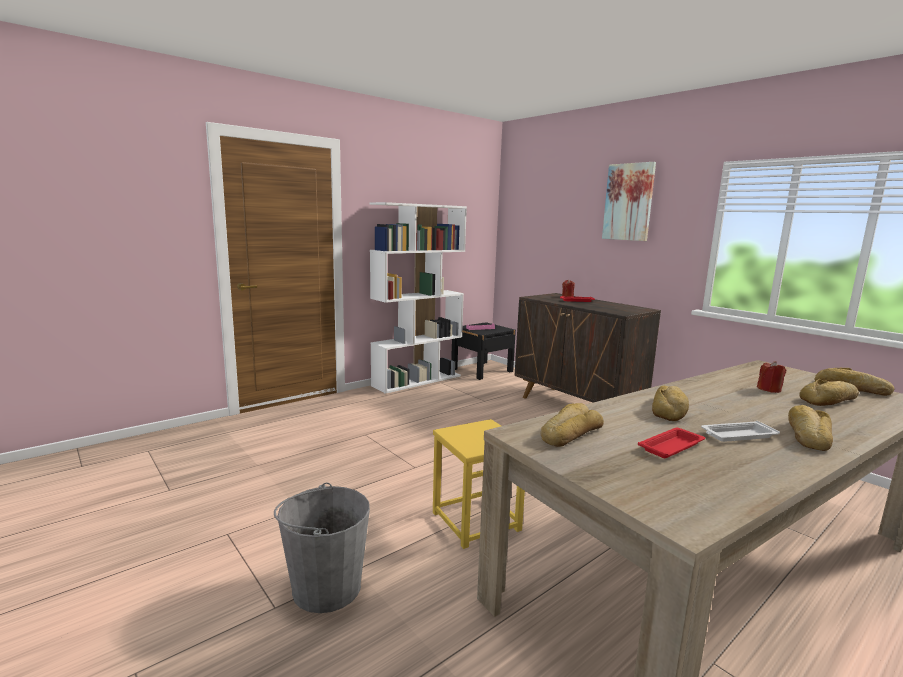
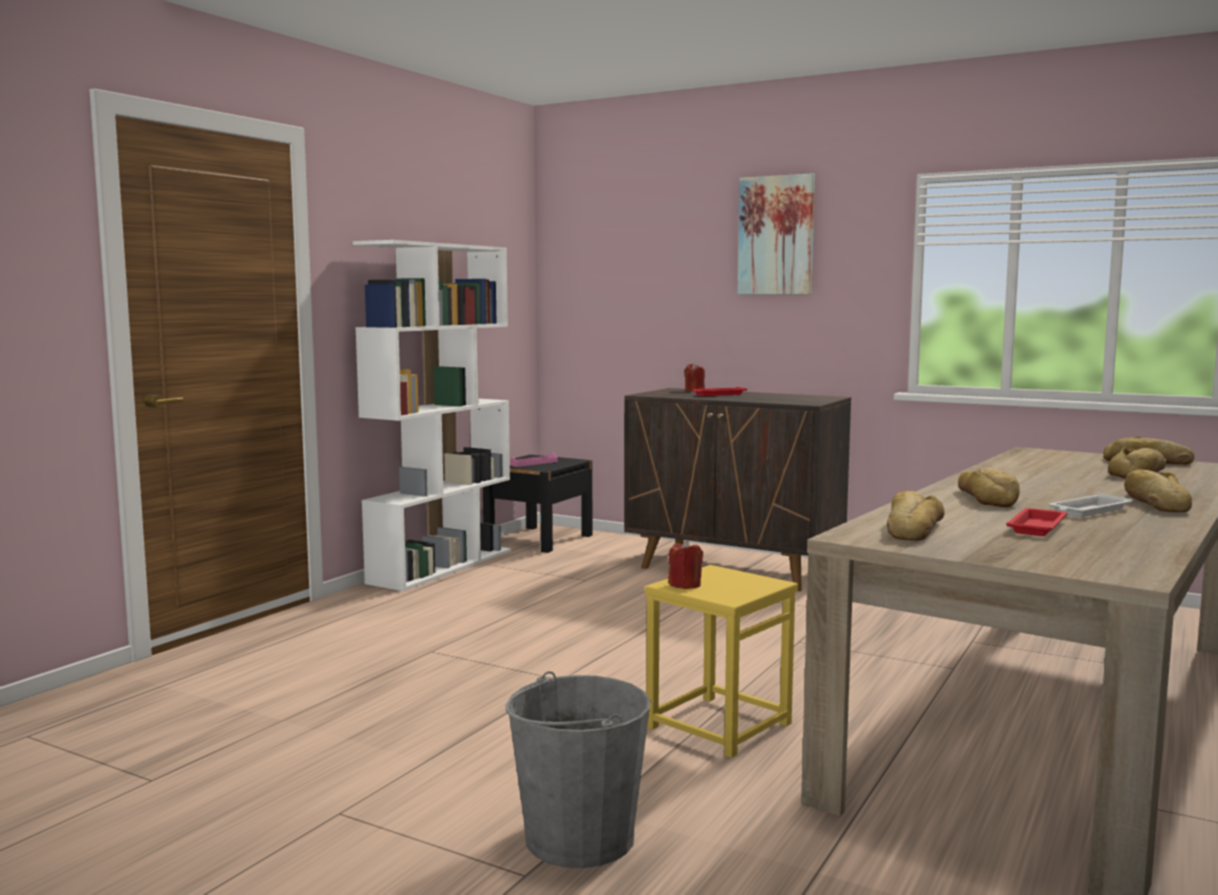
camera: 20 degrees left, 5 degrees down
(769, 389) = (1067, 471): red candle -> red candle (685, 585)

